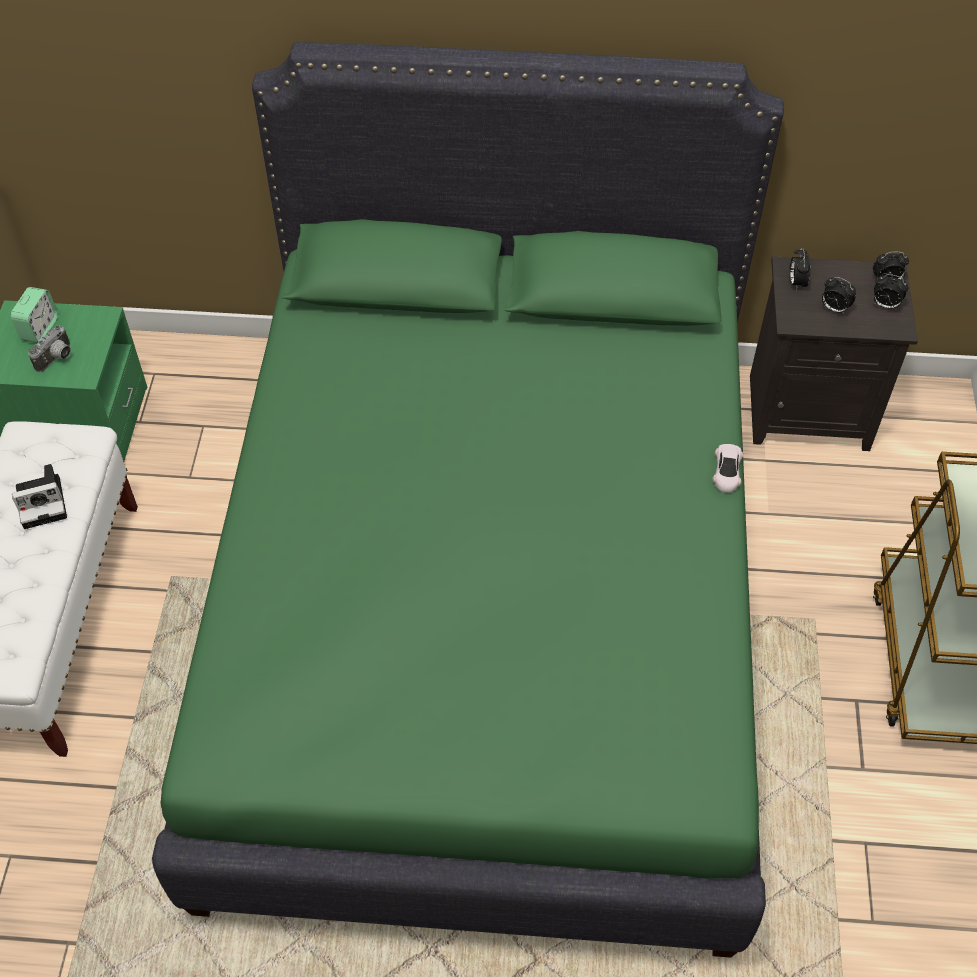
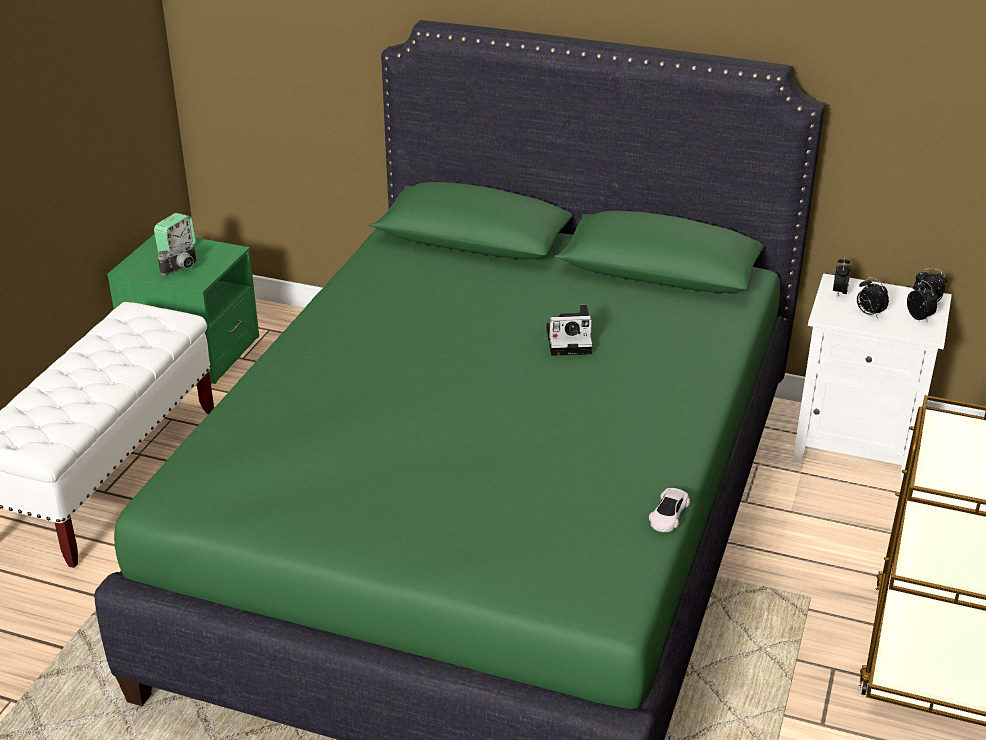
camera: 15 degrees right, 20 degrees down
(44, 501) = (126, 351): camera -> camera (571, 340)
(727, 471) = (717, 391): white toy car -> white toy car (668, 514)
(810, 410) = (858, 444): black nightstand -> white nightstand
(884, 305) = (919, 318): alarm clock -> alarm clock turned 150 degrees counterclockwise

